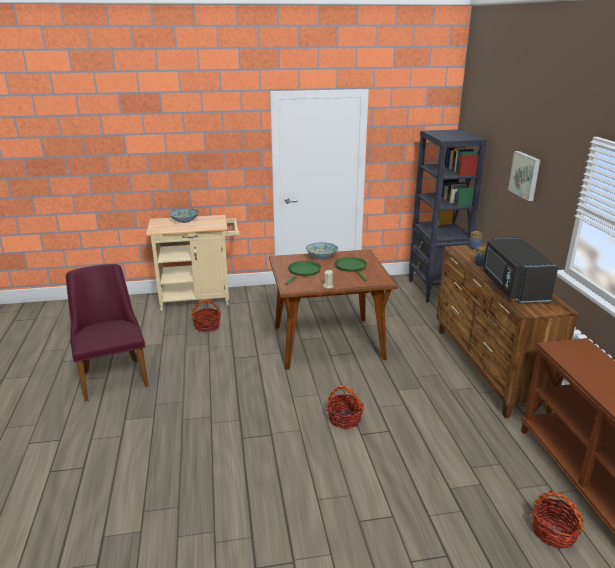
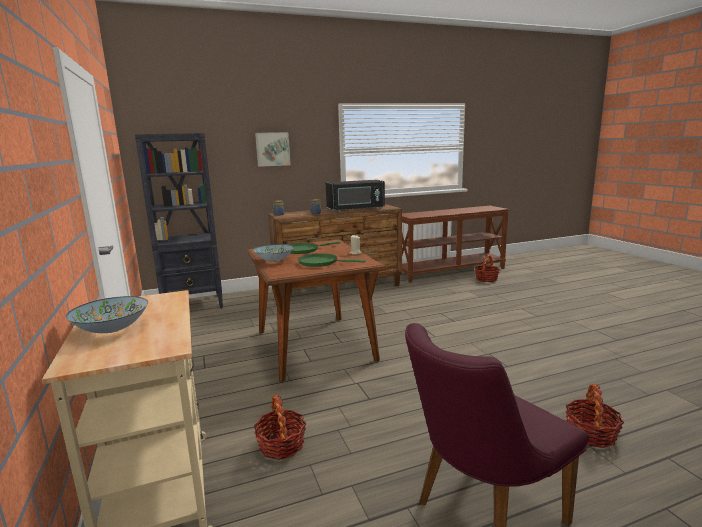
camera: 100 degrees left, 10 degrees down
(345, 419) = (440, 327): basket -> basket (591, 434)

